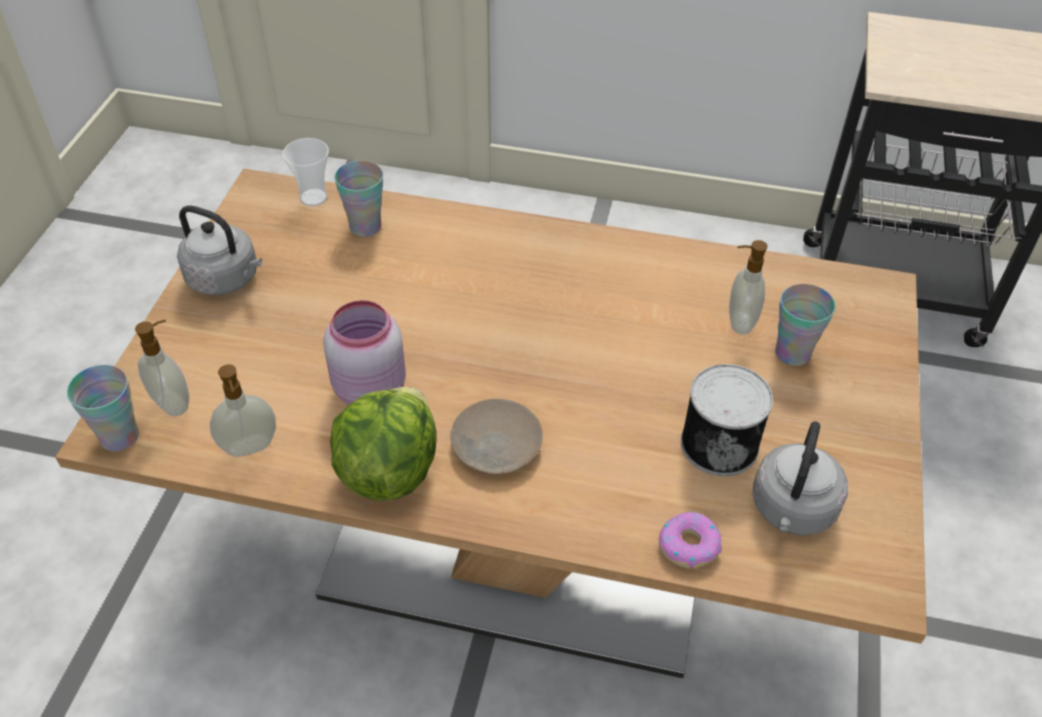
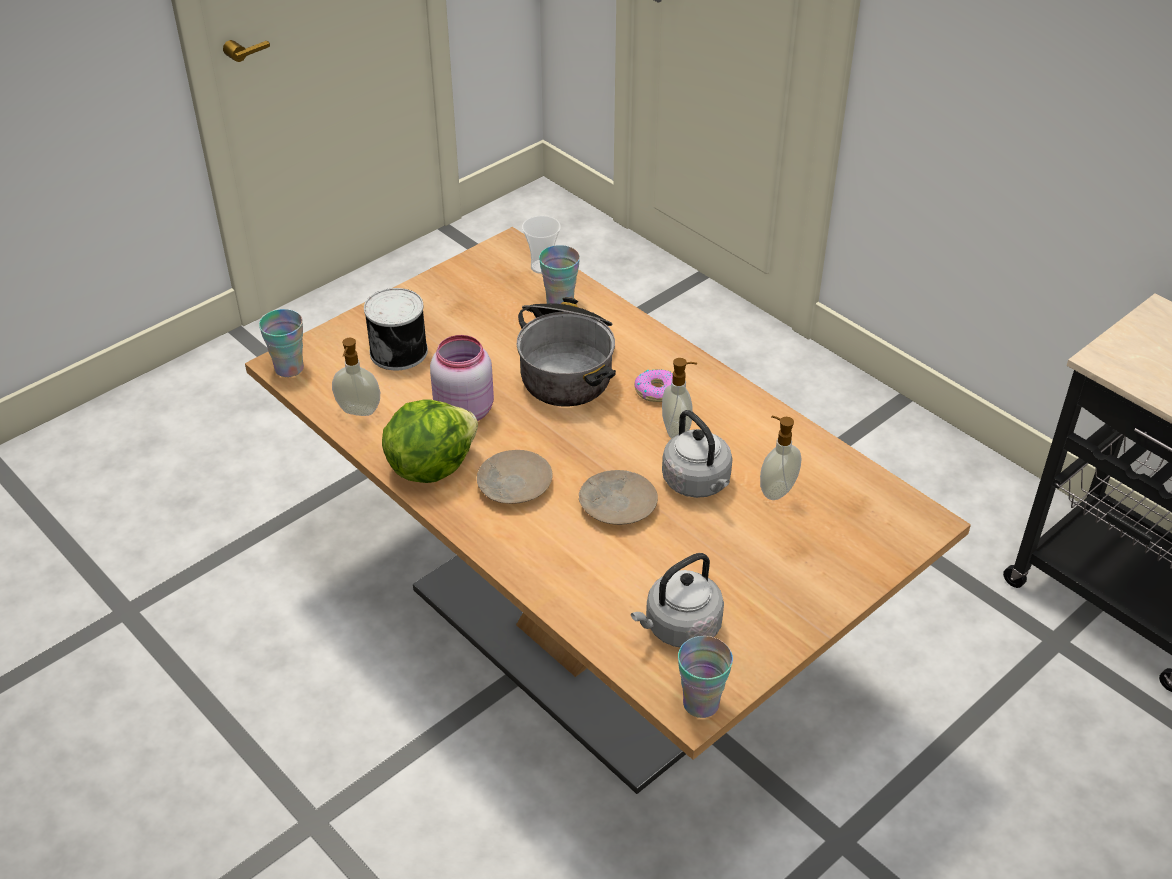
camera: 35 degrees right, 5 degrees down
(173, 403) = (336, 363): soap dispenser -> soap dispenser (677, 430)
(226, 279) = (435, 298): grey kettle -> grey kettle (698, 483)
(434, 291) = (567, 367): none -> cooking pot
(615, 412) = (617, 504): none -> beige plate
(688, 545) = (582, 609): donut -> donut (656, 390)
(719, 442) = (672, 560): can -> can (400, 351)
(792, 353) = (795, 530): cup -> cup (701, 703)

